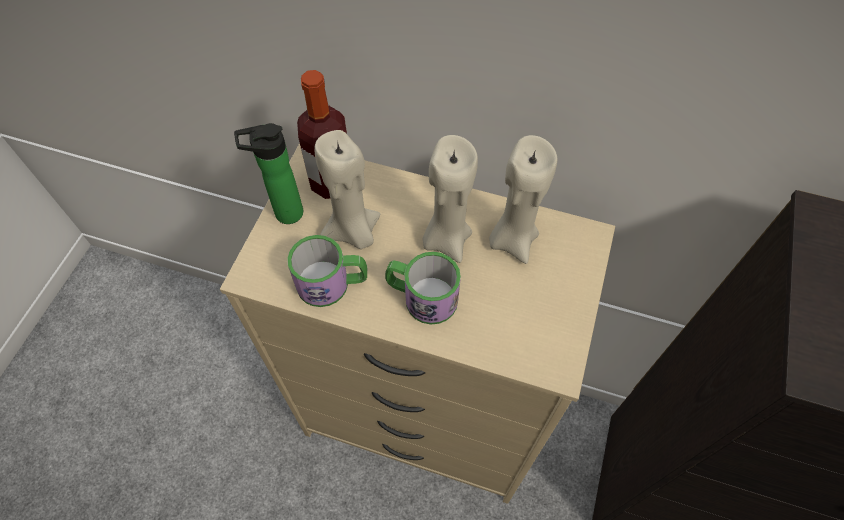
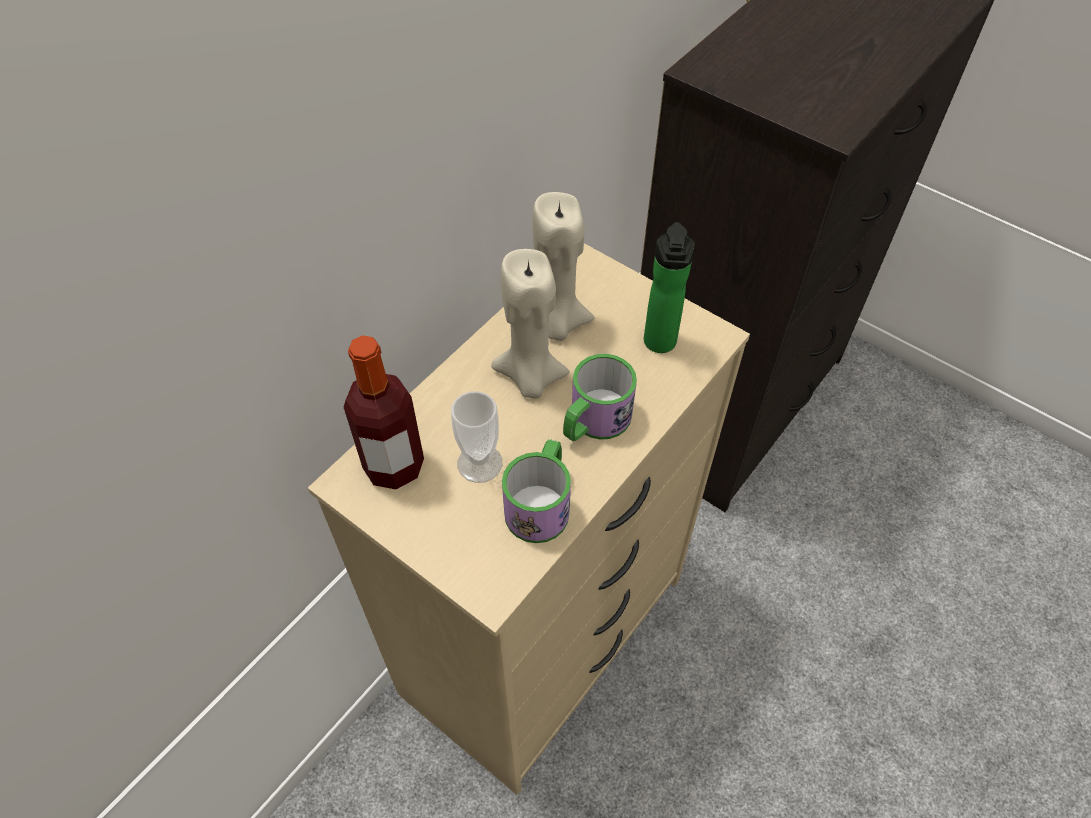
camera: 70 degrees left, 5 degrees down
(284, 214) = (415, 530): bottle -> bottle (659, 345)
(353, 233) = (479, 463): beige candle -> cup

